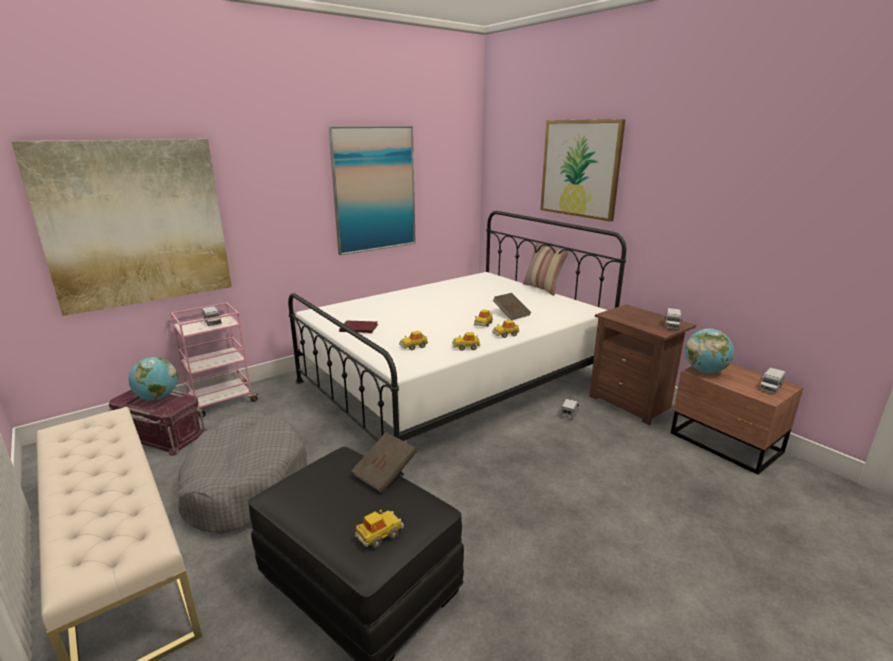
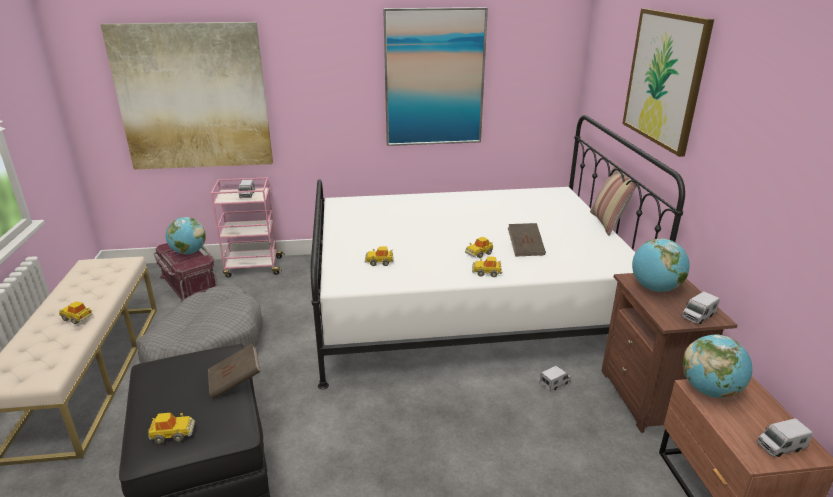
camera: 30 degrees right, 5 degrees up
(359, 329) = (355, 229): red book -> none
(466, 347) = (427, 276): toy car -> toy car (77, 317)
(629, 316) = (655, 288): none -> globe

